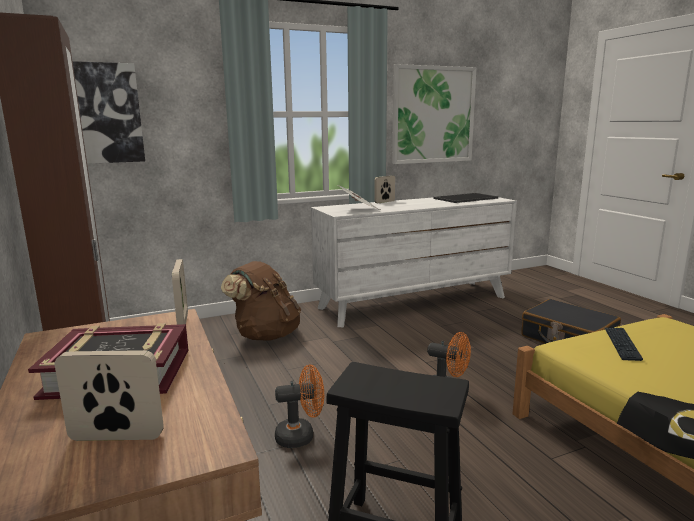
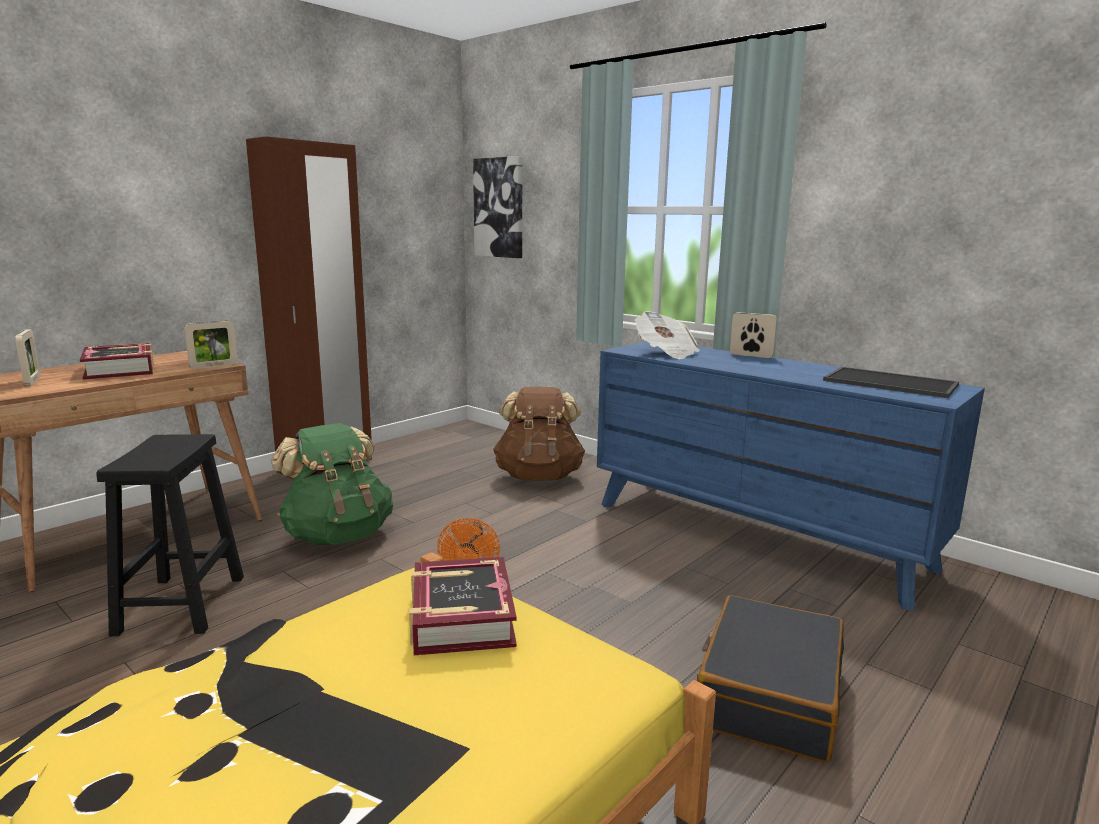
camera: 65 degrees right, 0 degrees up
(301, 436) = (338, 535): orange fan -> green backpack
(414, 302) = (756, 535): white dresser -> blue dresser
(433, 115) = (910, 214): picture -> none
(622, 344) = (460, 617): keyboard -> book

